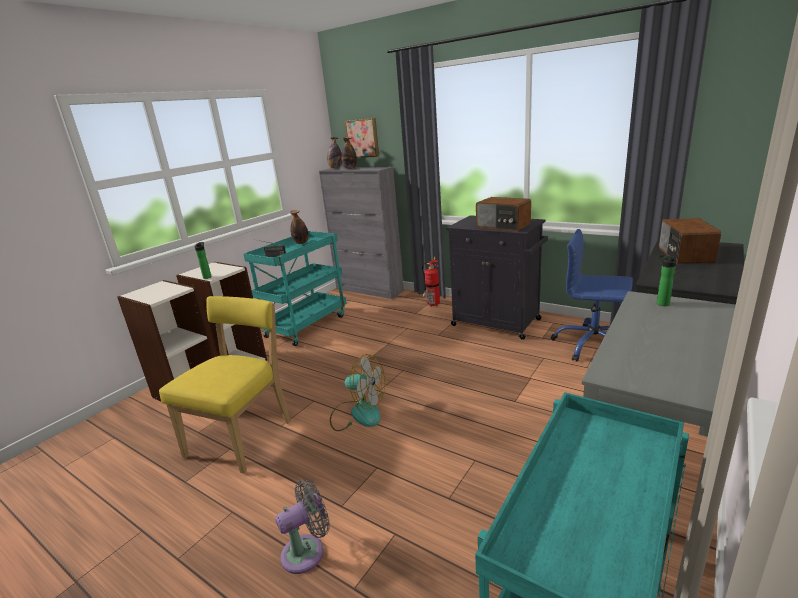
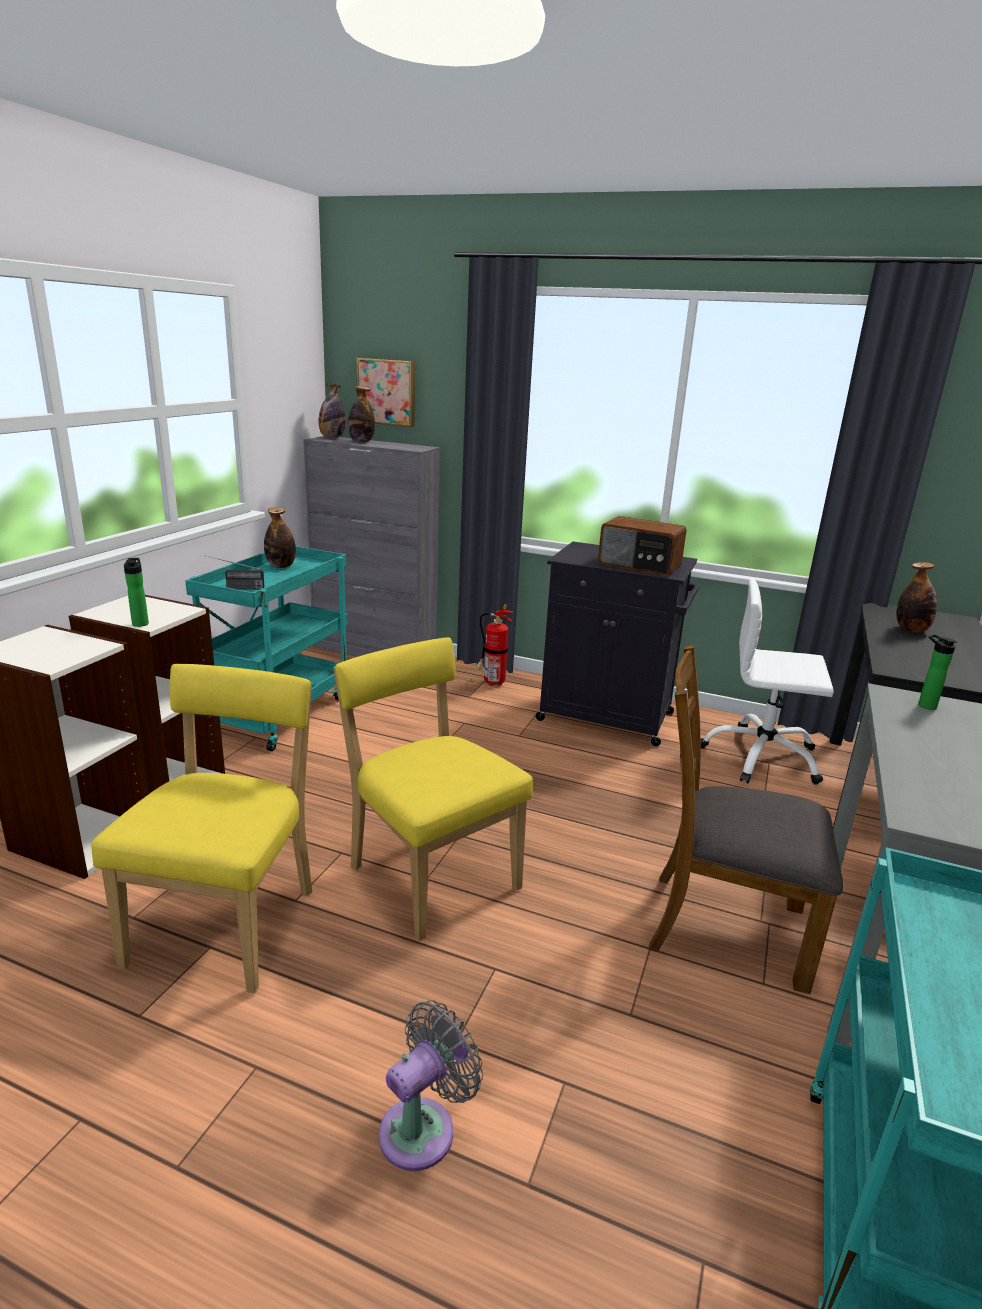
camera: 15 degrees left, 0 degrees up
(358, 413) = (429, 874): fan -> yellow chair
(529, 449) = (725, 927): none -> brown chair
(592, 345) = (761, 757): blue office chair -> white office chair
(684, 255) = (911, 630): radio -> bottle

